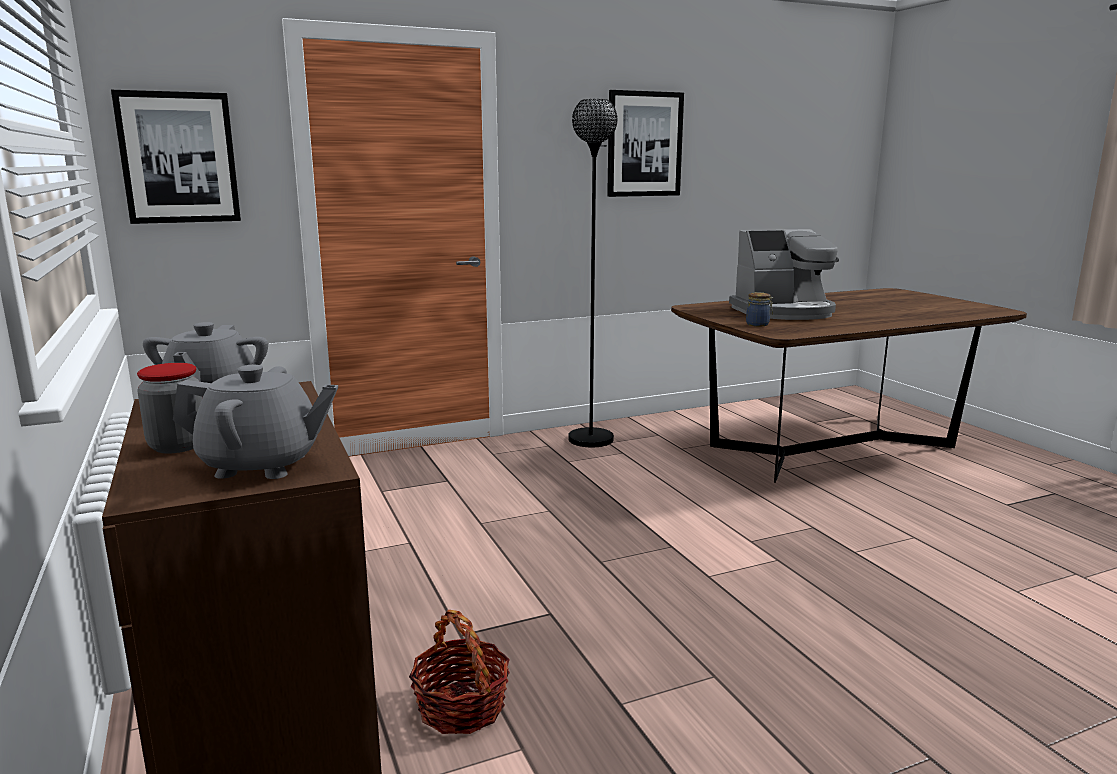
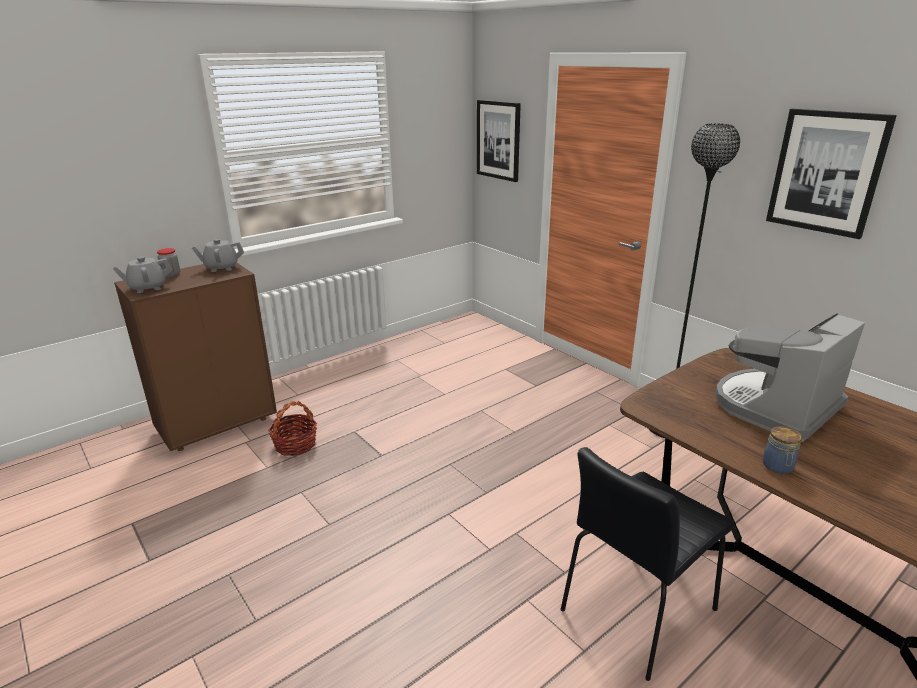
camera: 75 degrees right, 10 degrees up
(262, 465) = (147, 288): grey teapot -> grey teapot turned 75 degrees clockwise
(758, 324) = (681, 394): jar -> jar (778, 467)
(784, 312) = (775, 407): coffee machine -> coffee machine turned 75 degrees clockwise
(863, 508) = (634, 613): none -> black chair

